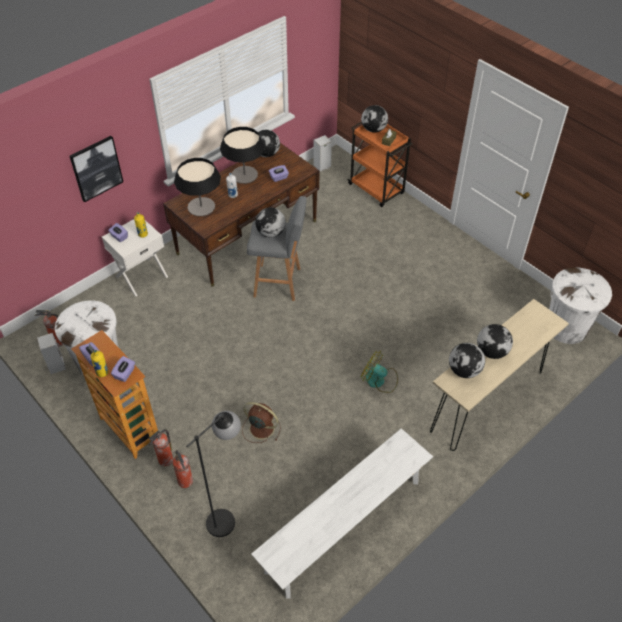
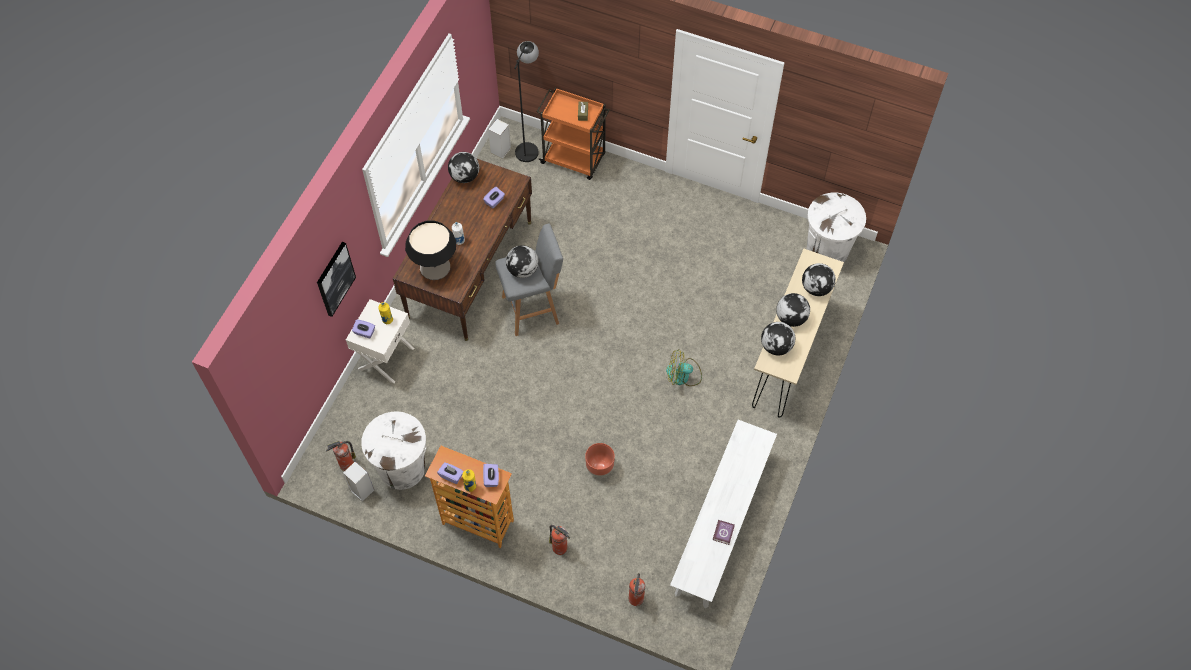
camera: 25 degrees left, 10 degrees up
(165, 460) = (529, 537): fire extinguisher -> fire extinguisher (636, 599)
(228, 515) = (616, 561): black floor lamp -> black floor lamp (529, 146)
(244, 175) = (456, 211): table lamp -> none
(260, 428) = (599, 468): brown fan -> brown planter
(331, 526) = (724, 532): none -> book
(374, 129) = (560, 105): globe -> globe (816, 288)

